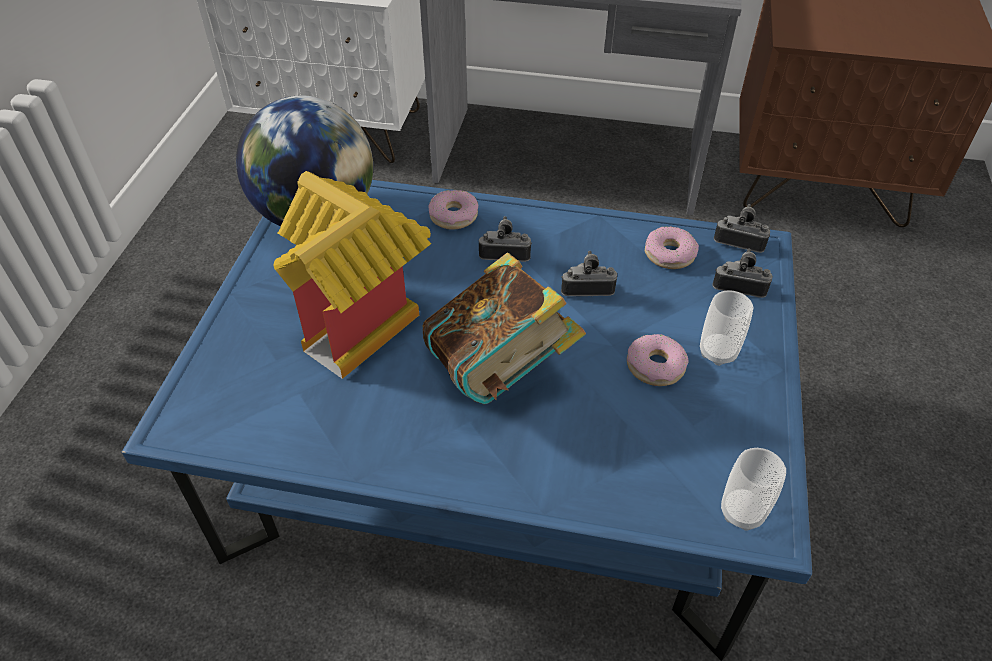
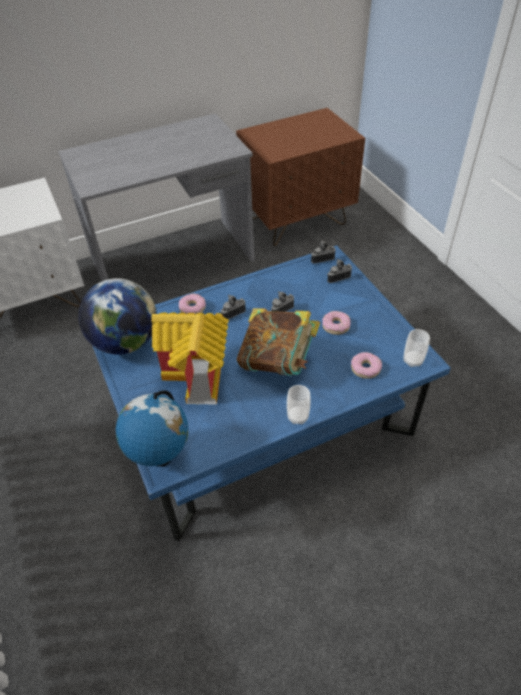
camera: 35 degrees left, 0 degrees up
(189, 407) = (160, 457): none -> globe
(670, 254) = (299, 278): donut -> donut (365, 368)
(718, 352) = (353, 308): cup -> cup (298, 417)

